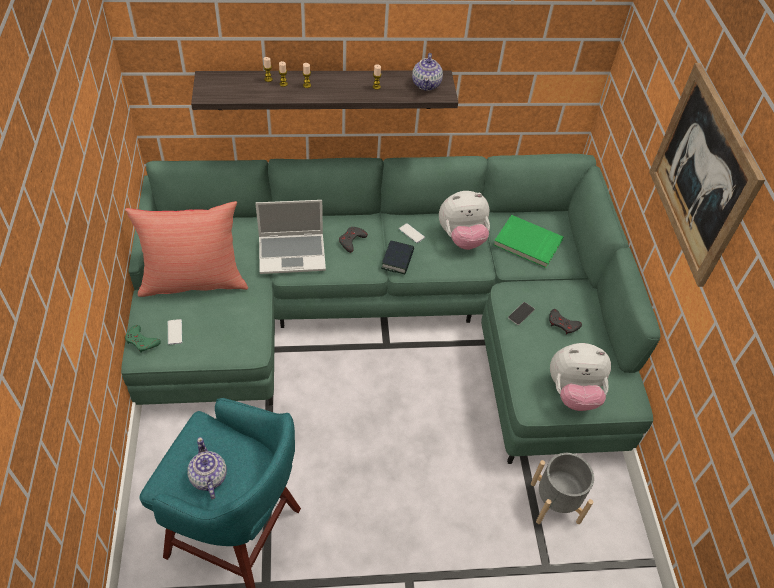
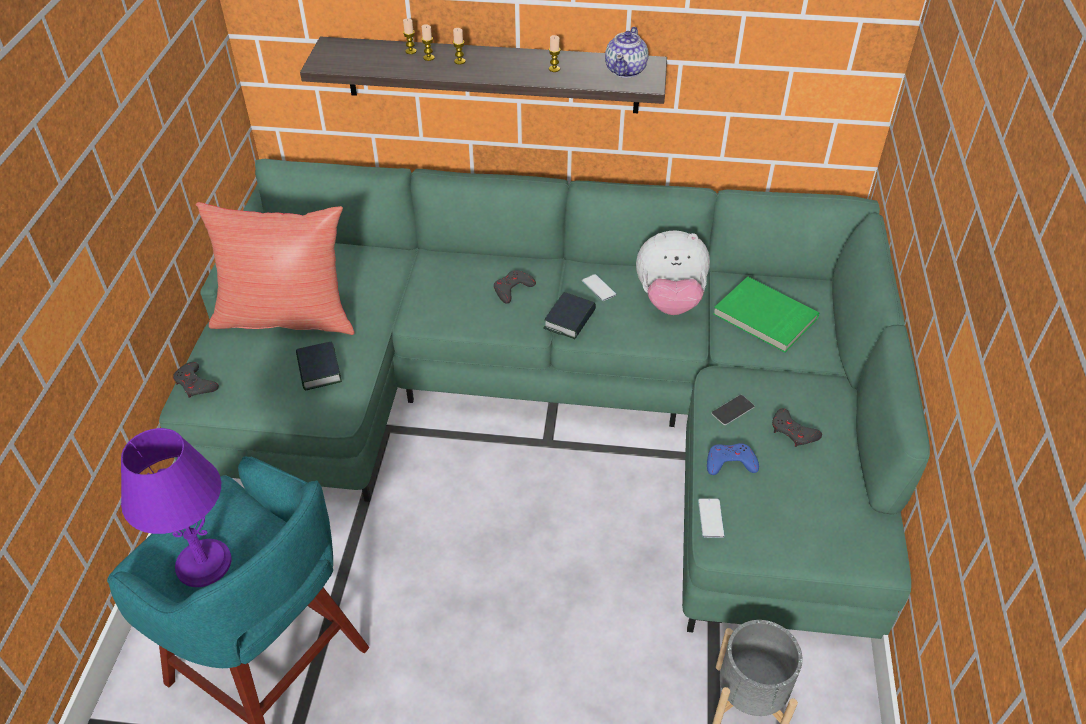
camera: 15 degrees right, 5 degrees down
(142, 341) = (195, 384): green game controller -> grey game controller
(175, 332) = (241, 377): phone -> phone (711, 518)
(208, 477) = (203, 564): teapot -> purple table lamp
(230, 319) = (319, 370): none -> book
(293, 253) = (427, 297): laptop -> none
(527, 351) = (730, 463): none -> blue game controller
(573, 392) = (788, 530): plush toy -> none
(702, 175) = (995, 189): picture -> none

